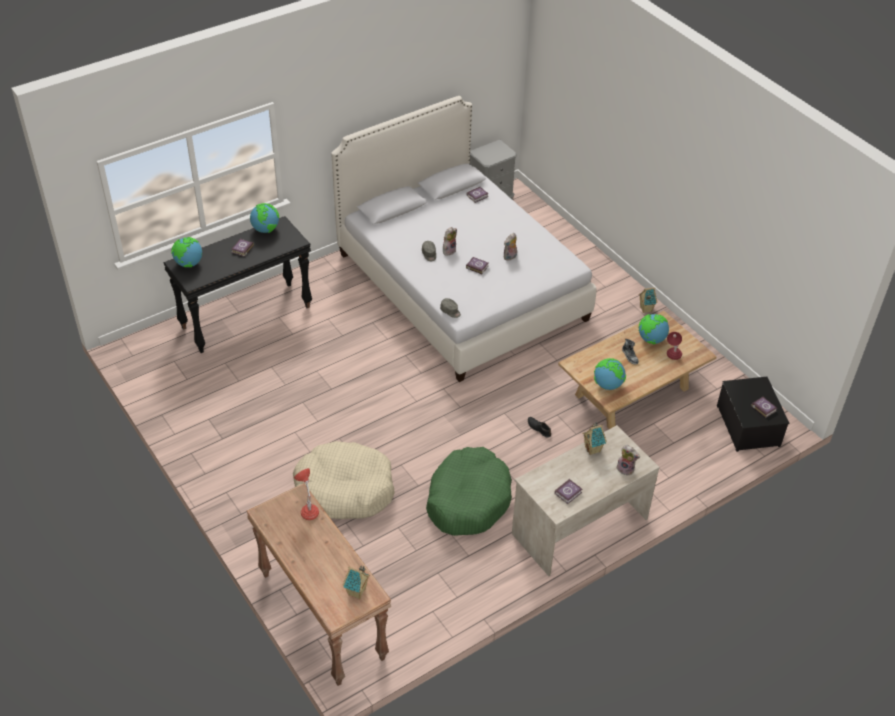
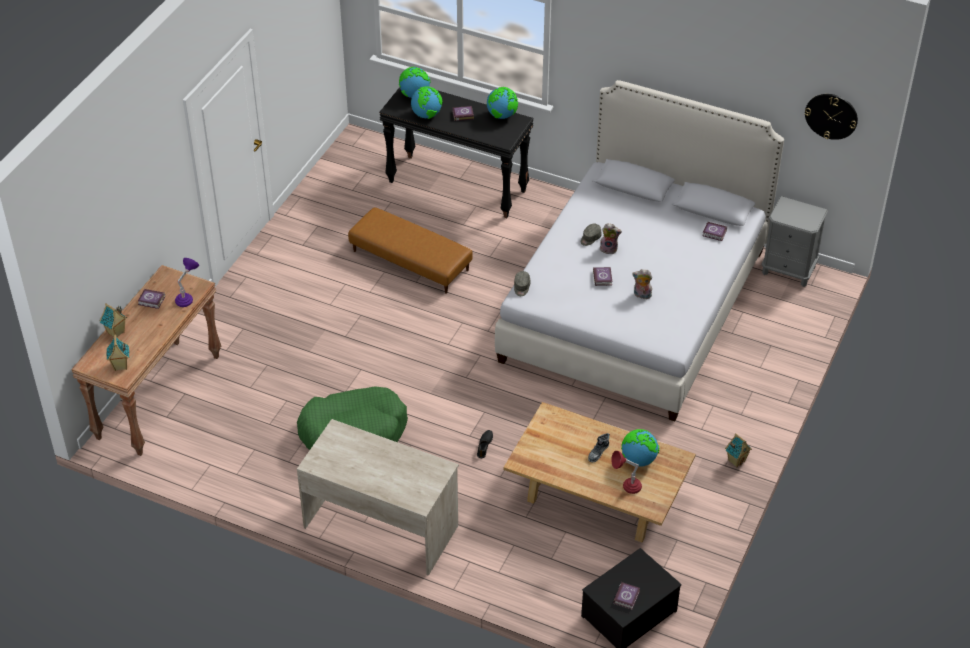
camera: 60 degrees right, 0 degrees up
(304, 381) = (410, 261): none -> brown ottoman
(308, 509) = (188, 298): red table lamp -> purple table lamp
(344, 489) = (303, 346): beige dog bed -> none
(494, 63) = (831, 116): none -> wall clock
(569, 493) = (341, 462): book -> book (152, 301)
(593, 449) = (411, 458): toy house -> toy house (116, 333)
(607, 385) = (540, 451): globe -> globe (427, 115)
(626, 469) = (403, 492): plush toy -> none

